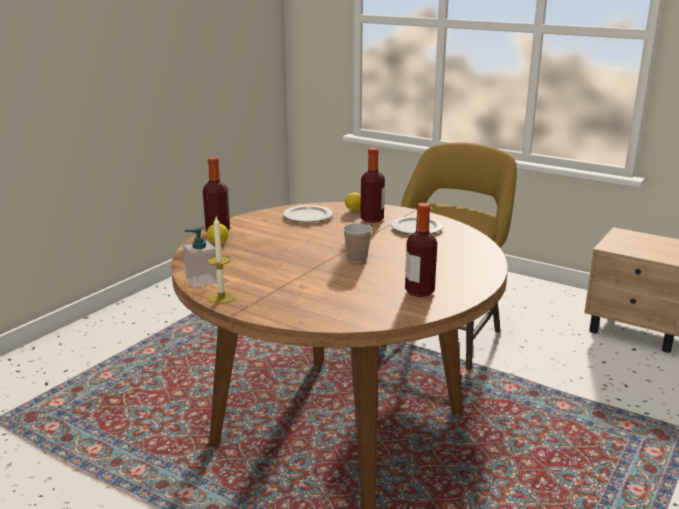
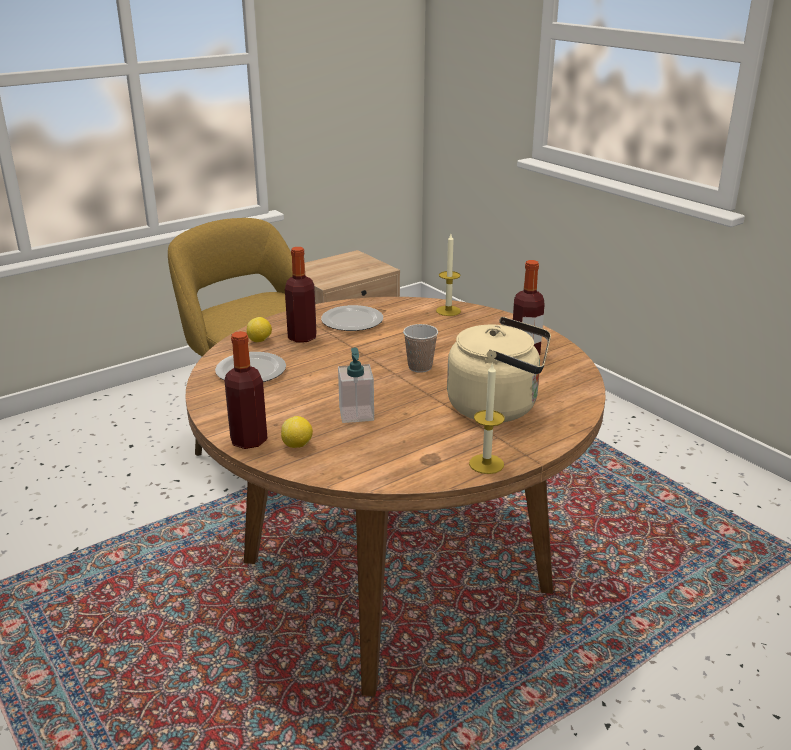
camera: 70 degrees left, 5 degrees up
(201, 280) = (424, 472): soap dispenser -> soap dispenser (356, 414)
(310, 292) = (498, 407): none -> beige kettle
(477, 254) = (448, 311): none -> candle

